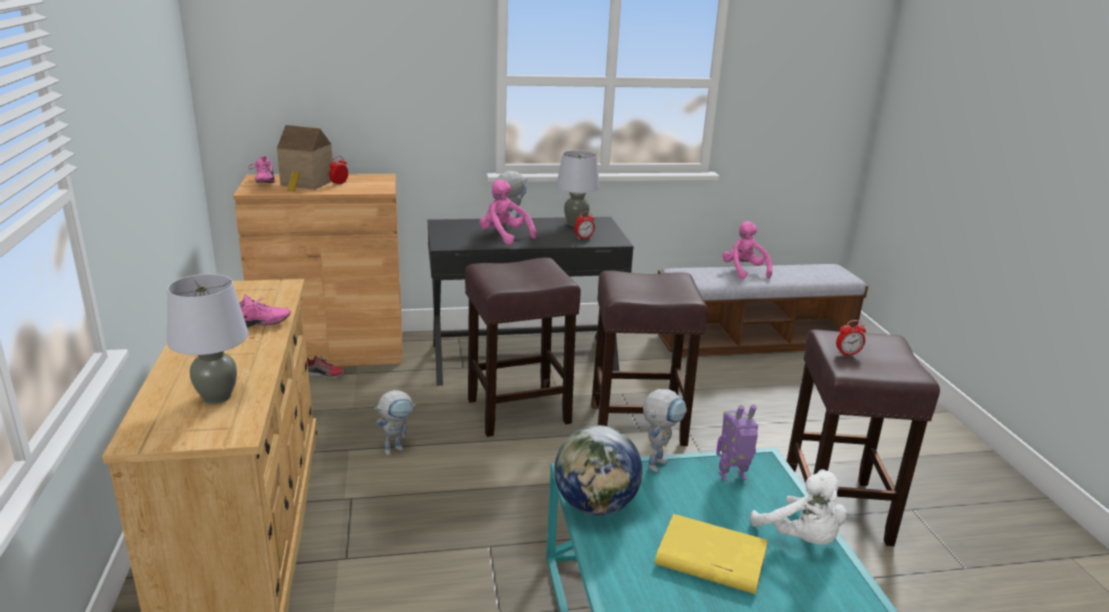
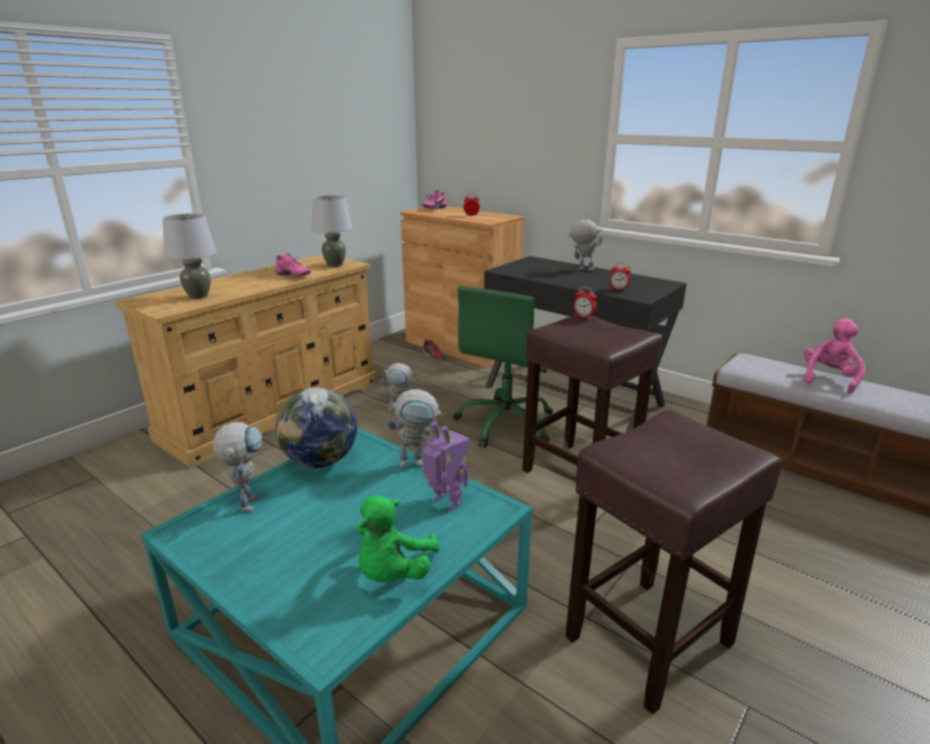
camera: 50 degrees right, 0 degrees up
(306, 183) = (453, 212): toy house -> none
(504, 236) = (556, 275): pink plush toy -> none
(517, 411) = (506, 423): brown stool -> green office chair
(576, 224) = (637, 280): grey table lamp -> grey table lamp (335, 265)
(617, 571) = (247, 500): none -> toy robot
(709, 559) = (306, 535): yellow book -> none
(801, 539) = (393, 573): white plush toy -> green plush toy
(847, 354) = (654, 440): alarm clock -> alarm clock (583, 317)

